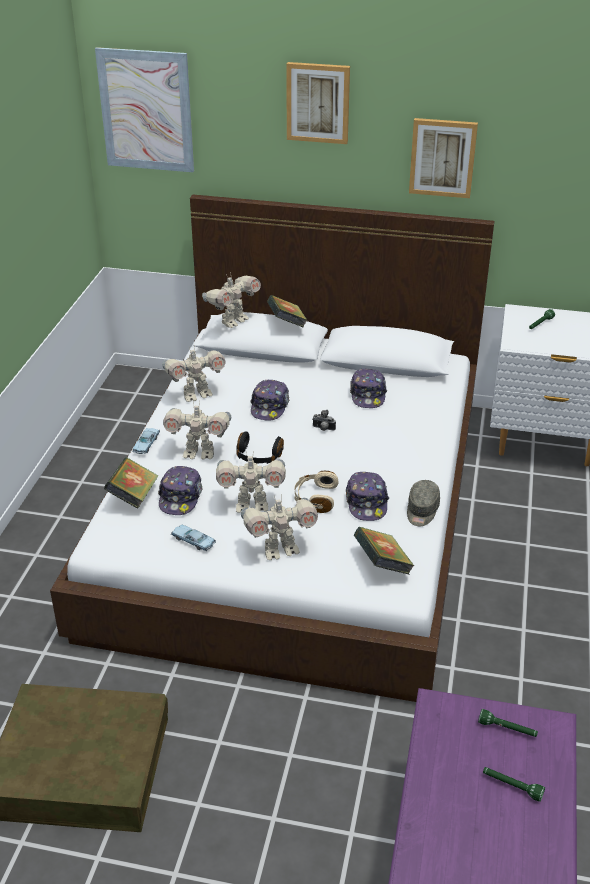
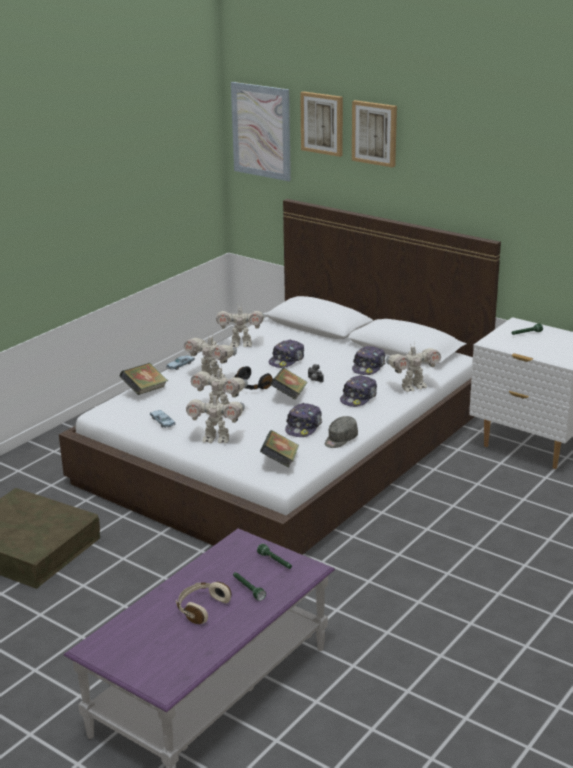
camera: 25 degrees right, 10 degrees down
(180, 497) = (175, 397): cap -> cap (359, 398)
(233, 321) = (296, 300): toy robot -> toy robot (412, 387)
(287, 324) = (335, 308): book -> book (289, 396)
(315, 498) = (269, 417): beige headphones -> beige headphones (201, 608)
(442, 157) = (463, 184): picture -> picture (322, 123)

